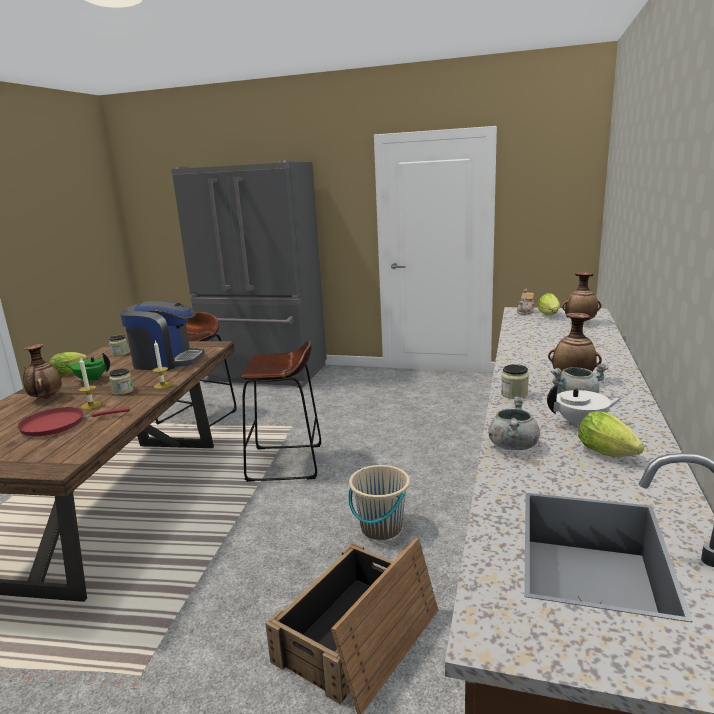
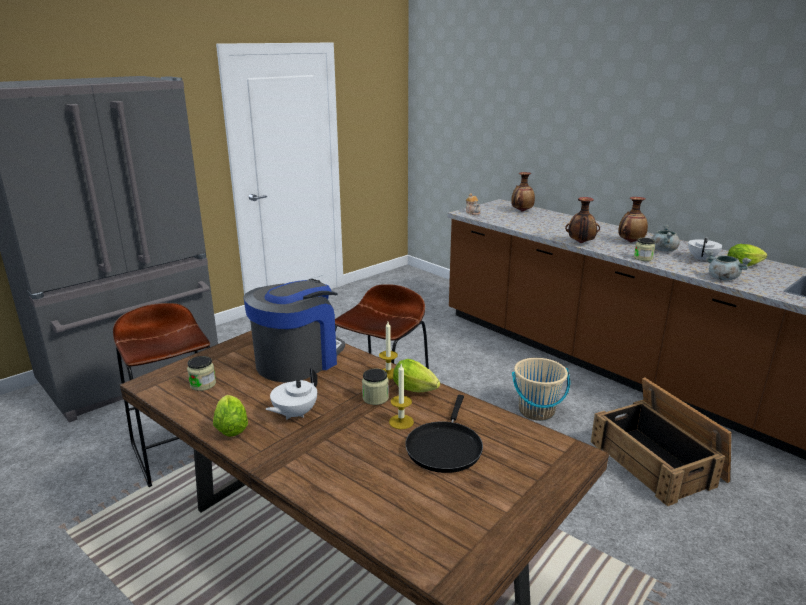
camera: 60 degrees left, 5 degrees up
(46, 398) = (326, 452): vase -> vase (580, 243)
(58, 424) = (444, 447): red frying pan -> black frying pan
(91, 379) = (294, 414): green teapot -> white teapot
(549, 316) = (493, 211): lettuce -> lettuce (417, 390)

